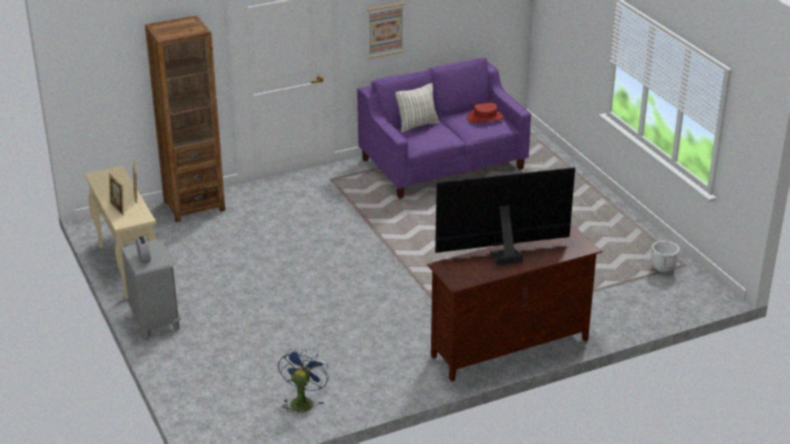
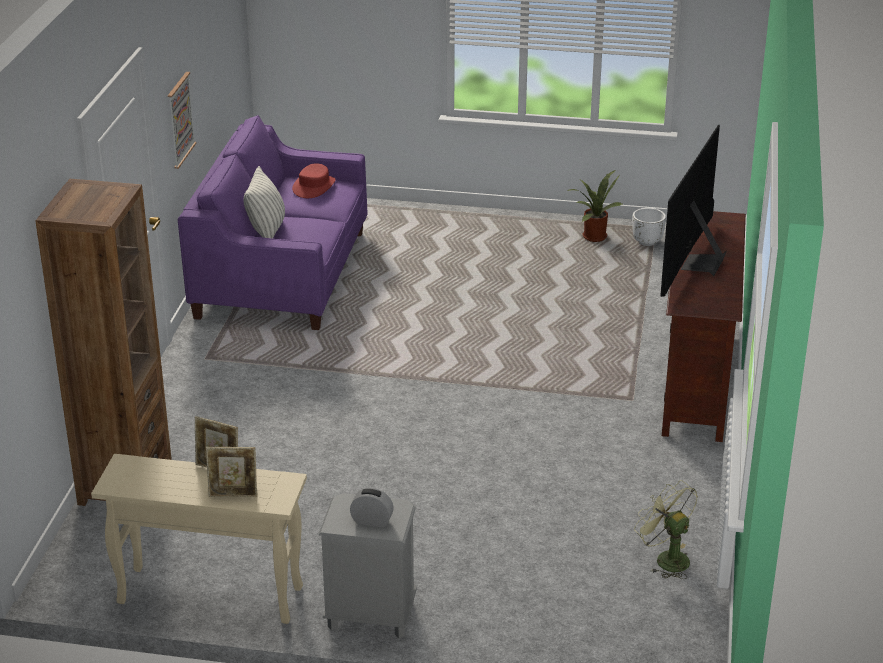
camera: 55 degrees left, 0 degrees up
(302, 401) = (666, 558): blue fan -> green fan
(640, 246) = (593, 235): none -> potted plant

